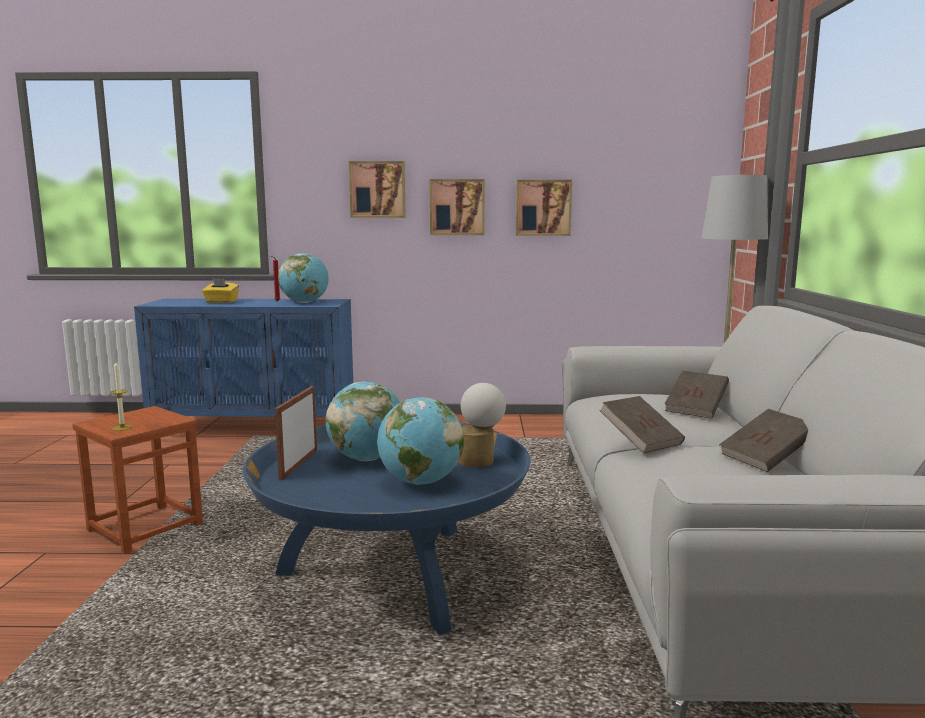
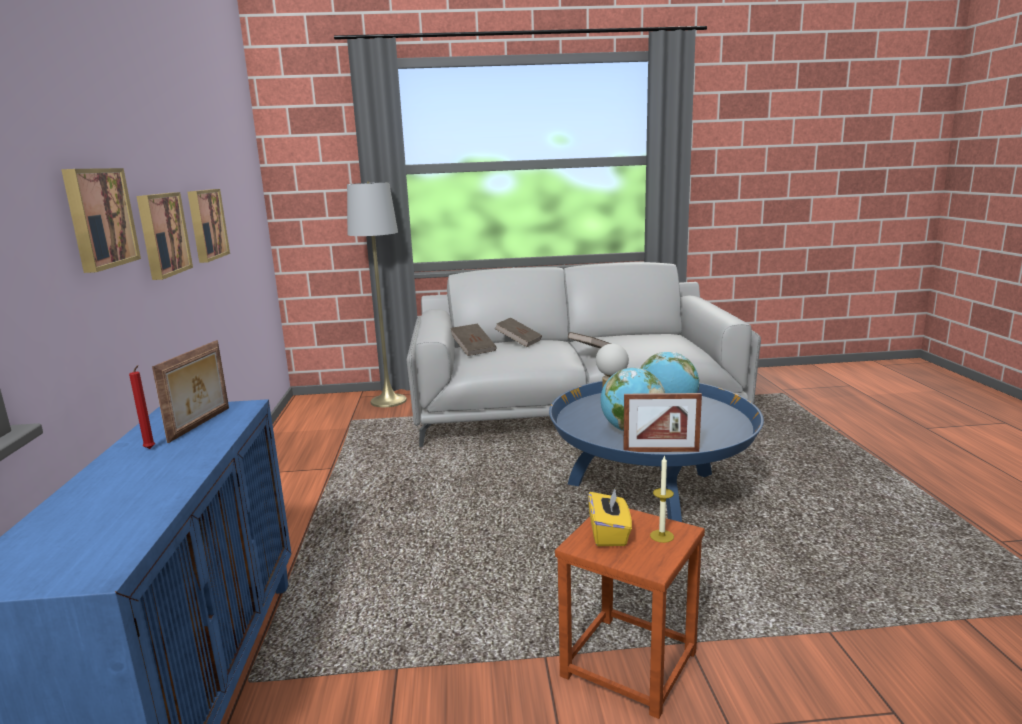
camera: 95 degrees left, 5 degrees up
(221, 302) = (114, 498): yellow tissue box -> yellow tissue box (609, 534)
(305, 303) = (201, 424): globe -> picture frame
(766, 458) = (610, 335): brown book -> brown book (473, 349)

